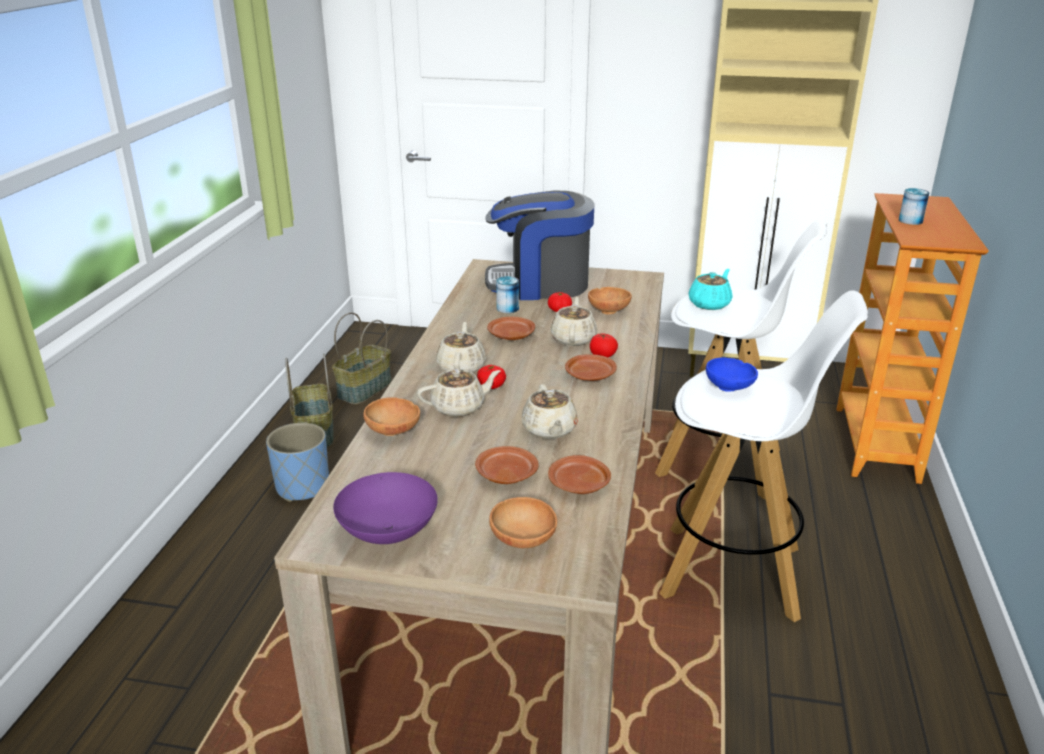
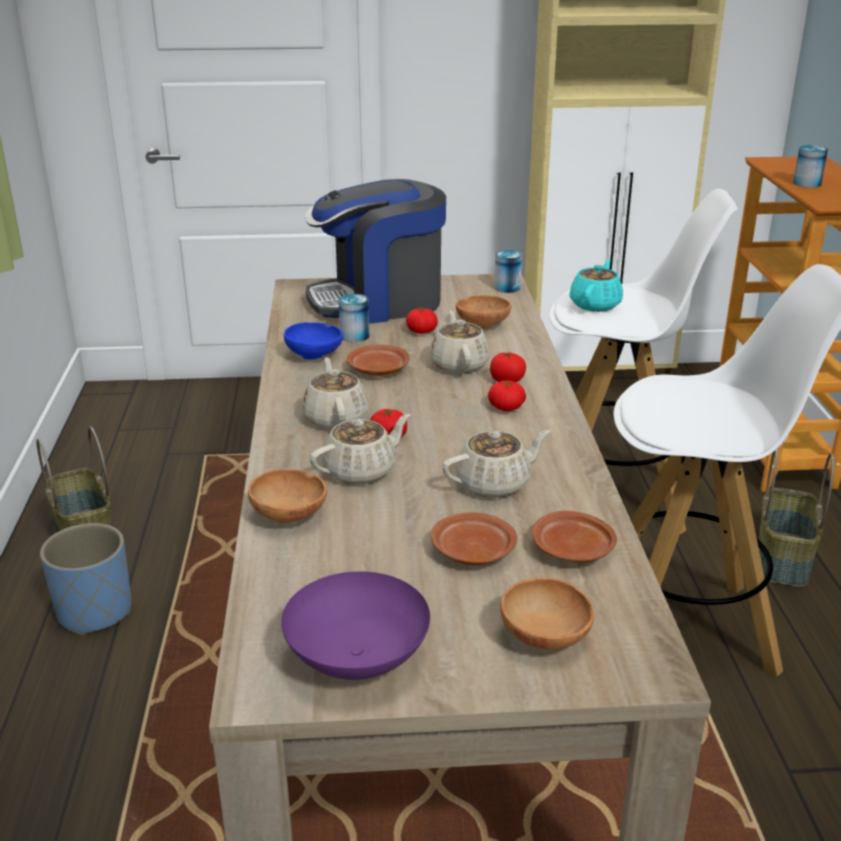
camera: 15 degrees left, 0 degrees up
(365, 390) = (134, 469): basket -> basket (784, 559)
(549, 430) = (494, 484): beige teapot -> beige teapot turned 90 degrees counterclockwise
(590, 375) = (506, 407): brown plate -> tomato
(645, 283) = (507, 288): none -> can
(730, 388) = (679, 401): blue bowl -> blue bowl (315, 356)

